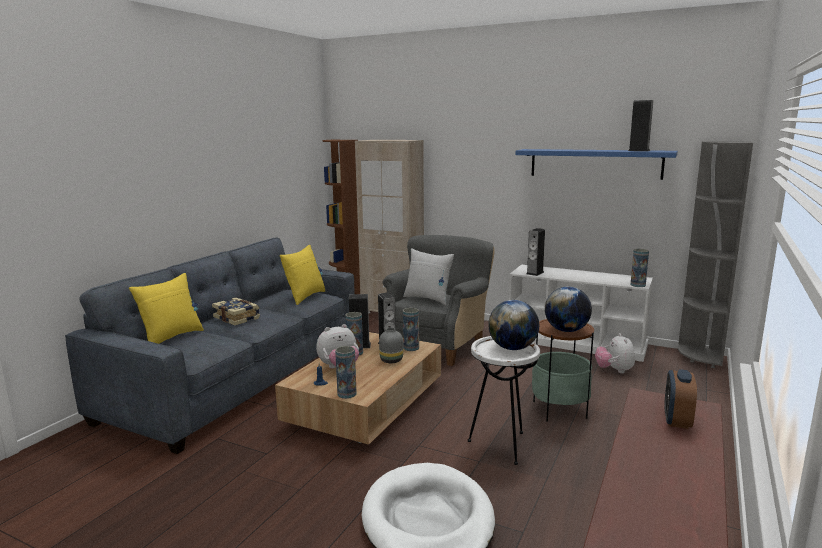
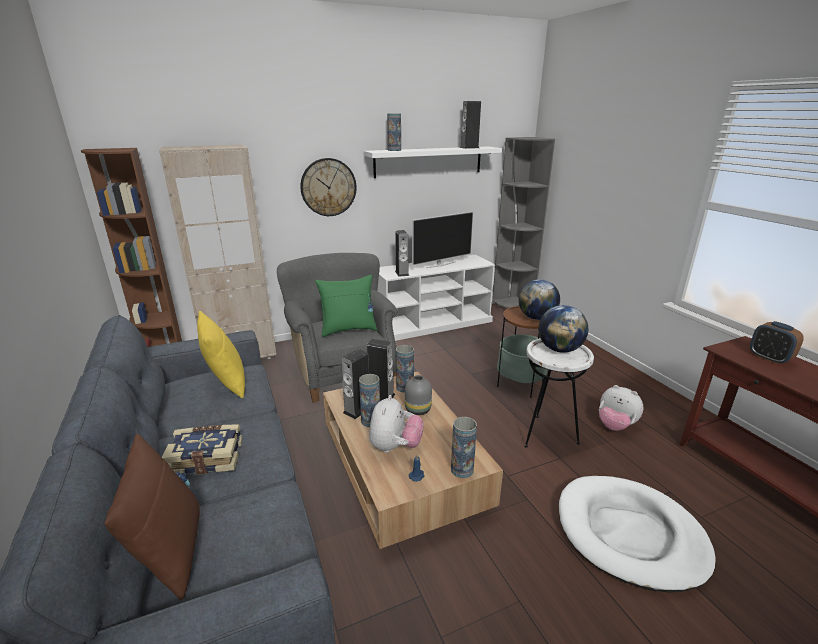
camera: 50 degrees left, 10 degrees up
(171, 338) = (172, 553): yellow pillow -> brown pillow
(427, 299) = (348, 330): grey pillow -> green pillow
(487, 180) = (328, 187): none -> wall clock
(588, 276) = (440, 264): none -> television
(595, 163) = (428, 161): blue shelf -> white shelf
(614, 370) = (491, 336): plush toy -> plush toy (615, 426)
(638, 285) = (483, 263): vase -> vase (394, 150)

